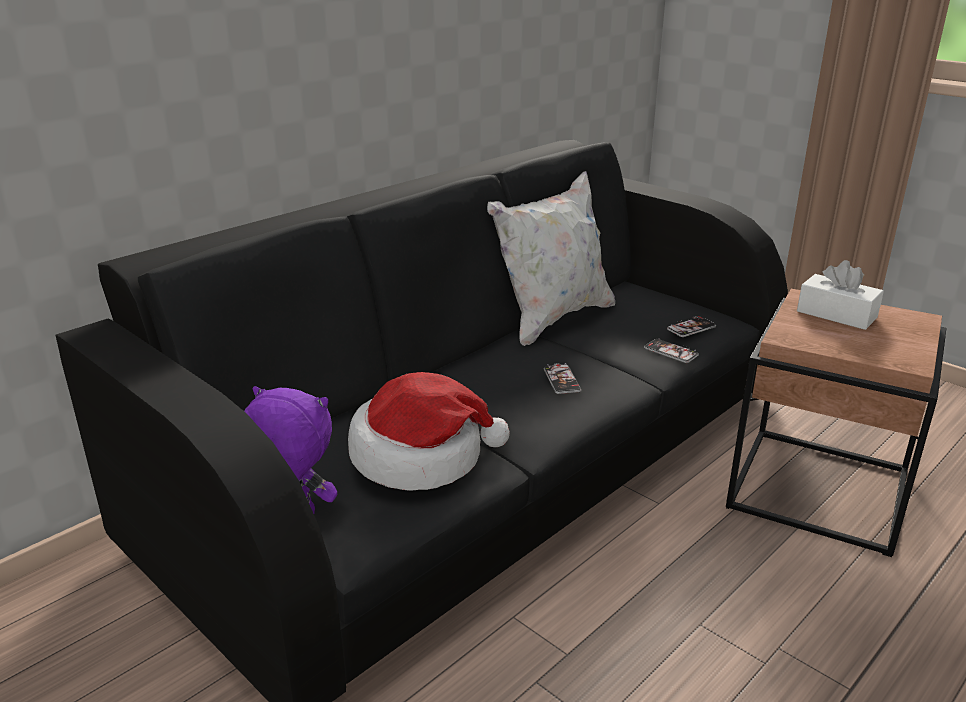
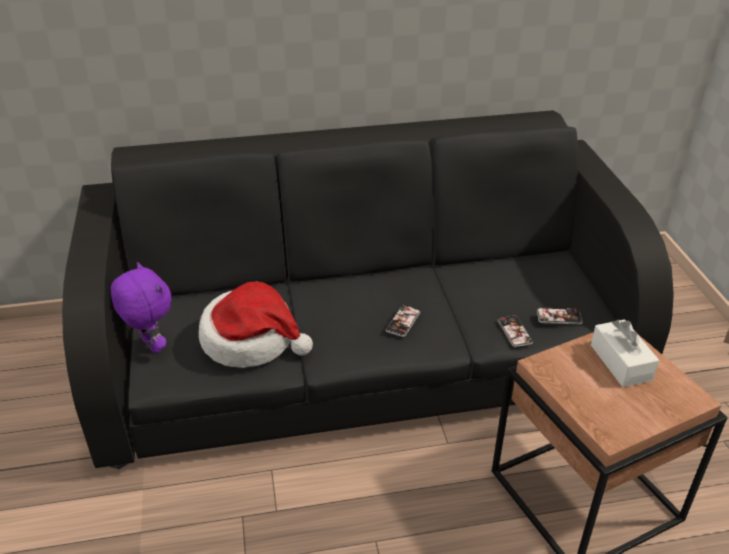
camera: 35 degrees right, 10 degrees up
(552, 319) = (464, 265): white pillow -> none

